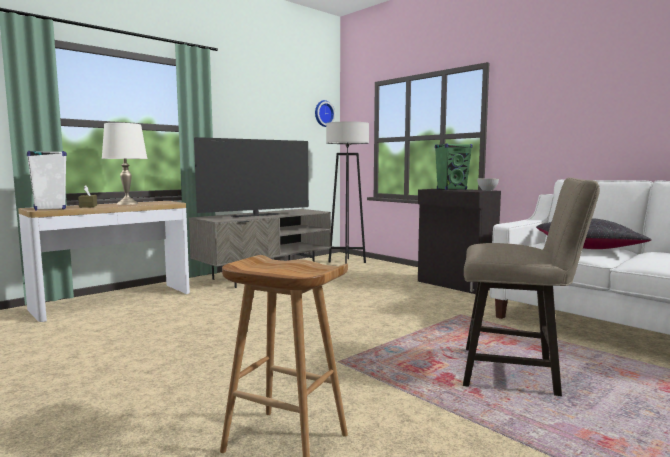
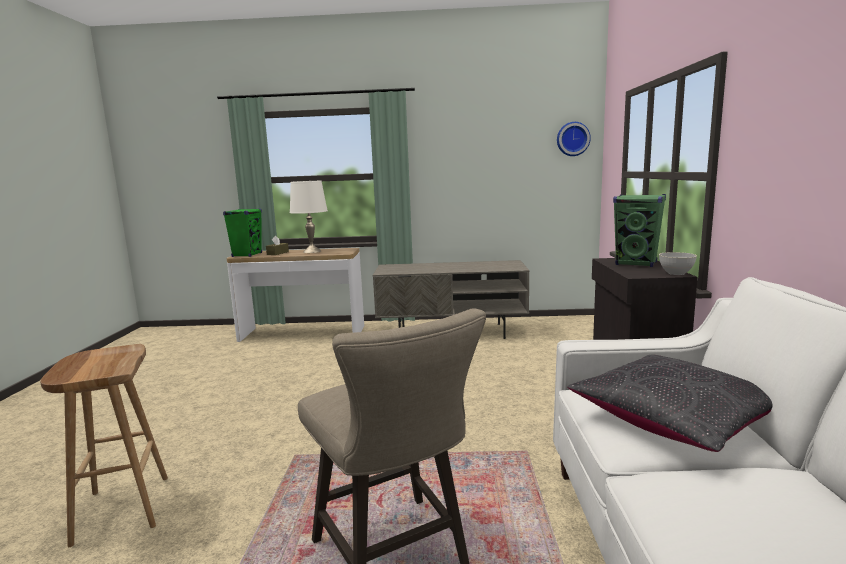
camera: 45 degrees right, 5 degrees up
(49, 209) = (247, 255): white speaker -> green speaker
(256, 215) = (436, 268): television -> none
(347, 262) = (569, 332): grey floor lamp -> none

